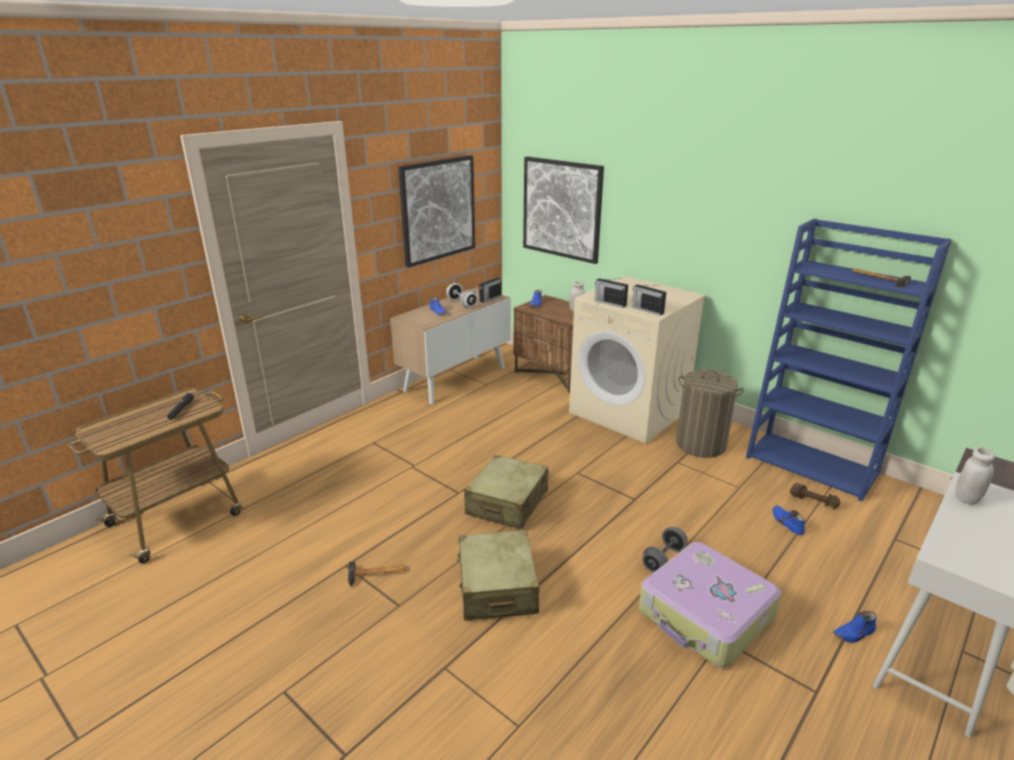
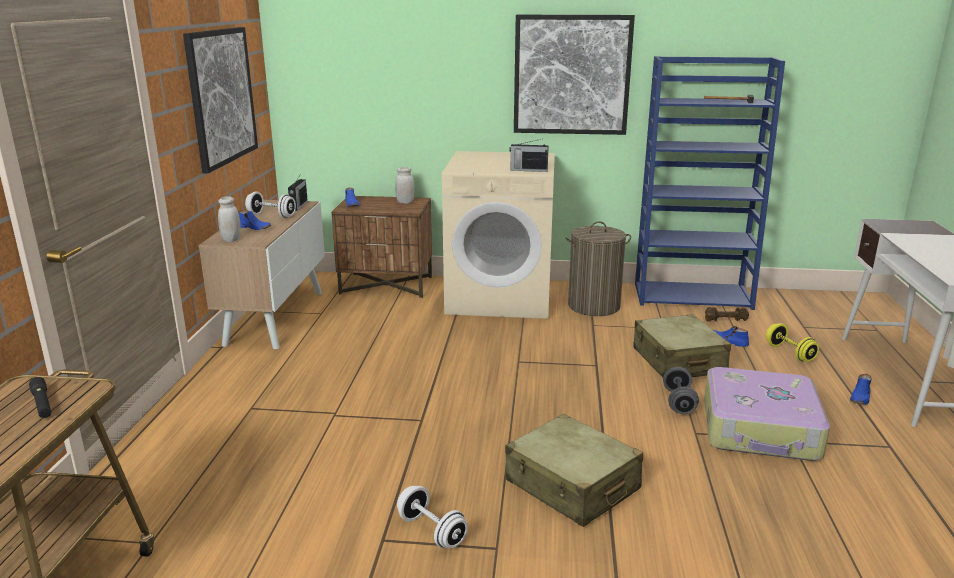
camera: 35 degrees left, 5 degrees down
(377, 574) = (432, 531): hammer -> white dumbbell
(507, 503) = (485, 410): beige suitcase -> beige suitcase (678, 361)
(562, 209) = (361, 87): picture -> picture (571, 75)
(609, 303) = (484, 171): radio -> none
(838, 559) = (789, 353): none -> yellow dumbbell
(966, 498) = (912, 245): white jar -> white jar (231, 240)

